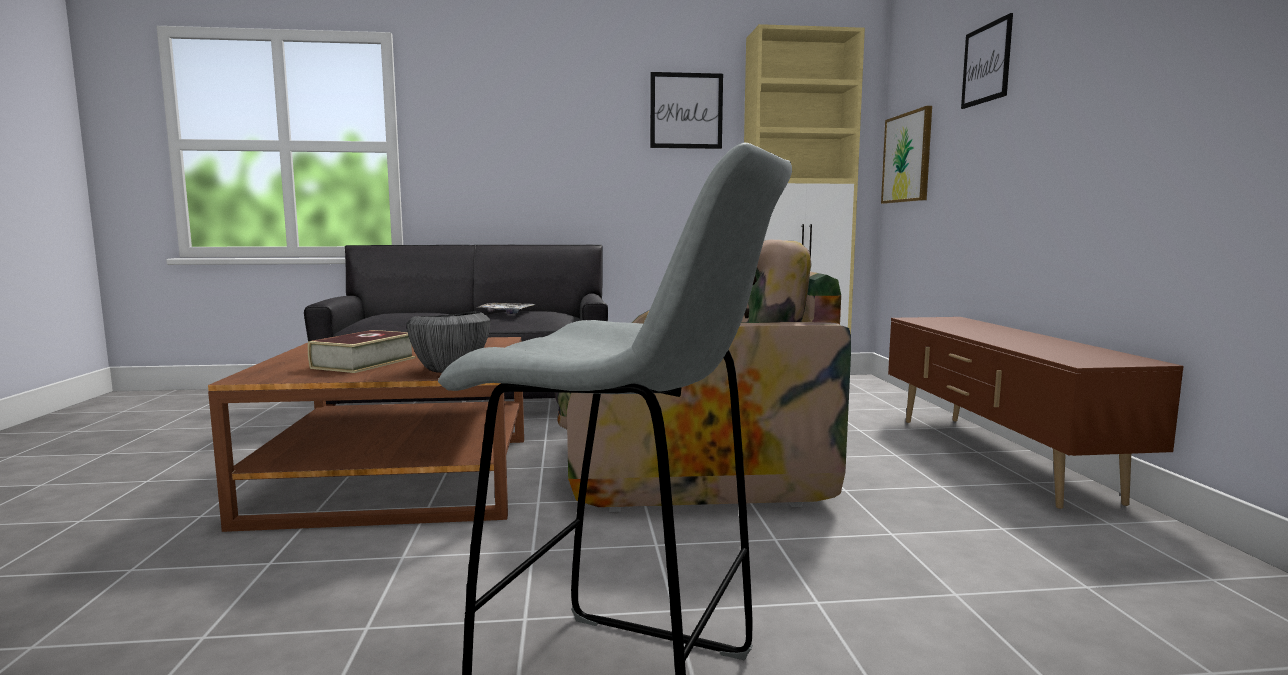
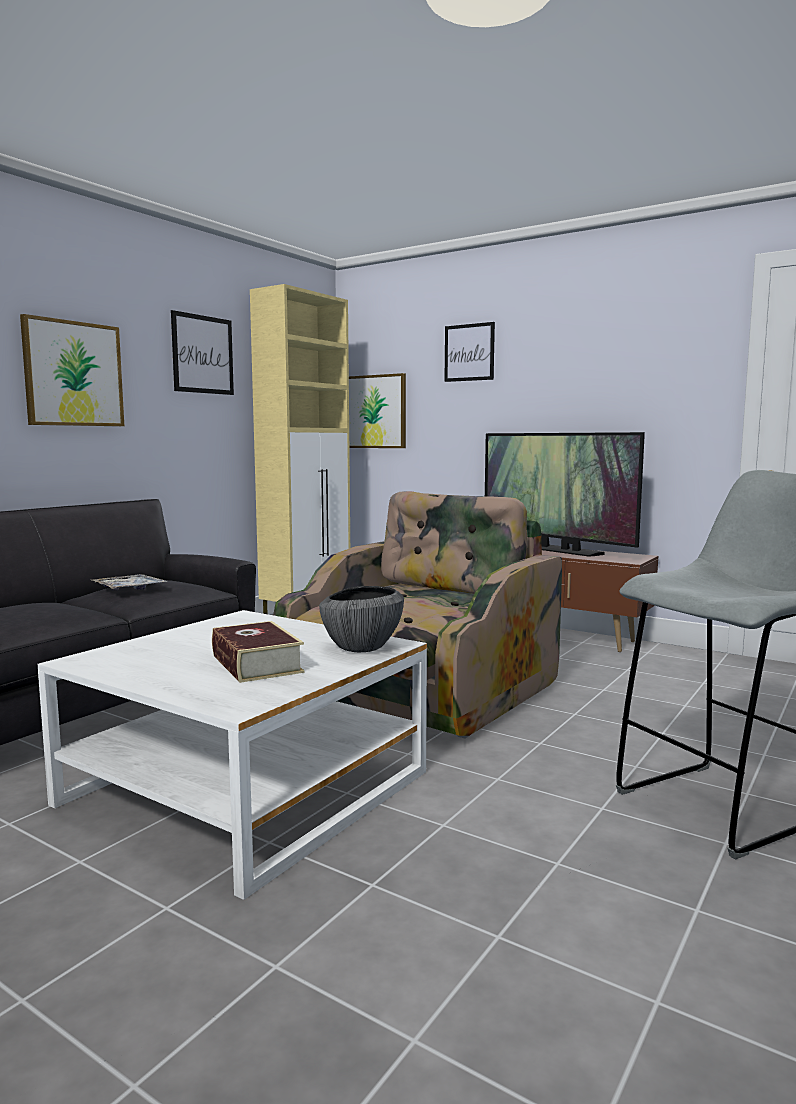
camera: 50 degrees left, 0 degrees up
(400, 477) = (246, 787): brown coffee table -> white coffee table
(548, 137) = (73, 374): none -> picture
(1028, 339) = (555, 550): none -> television

